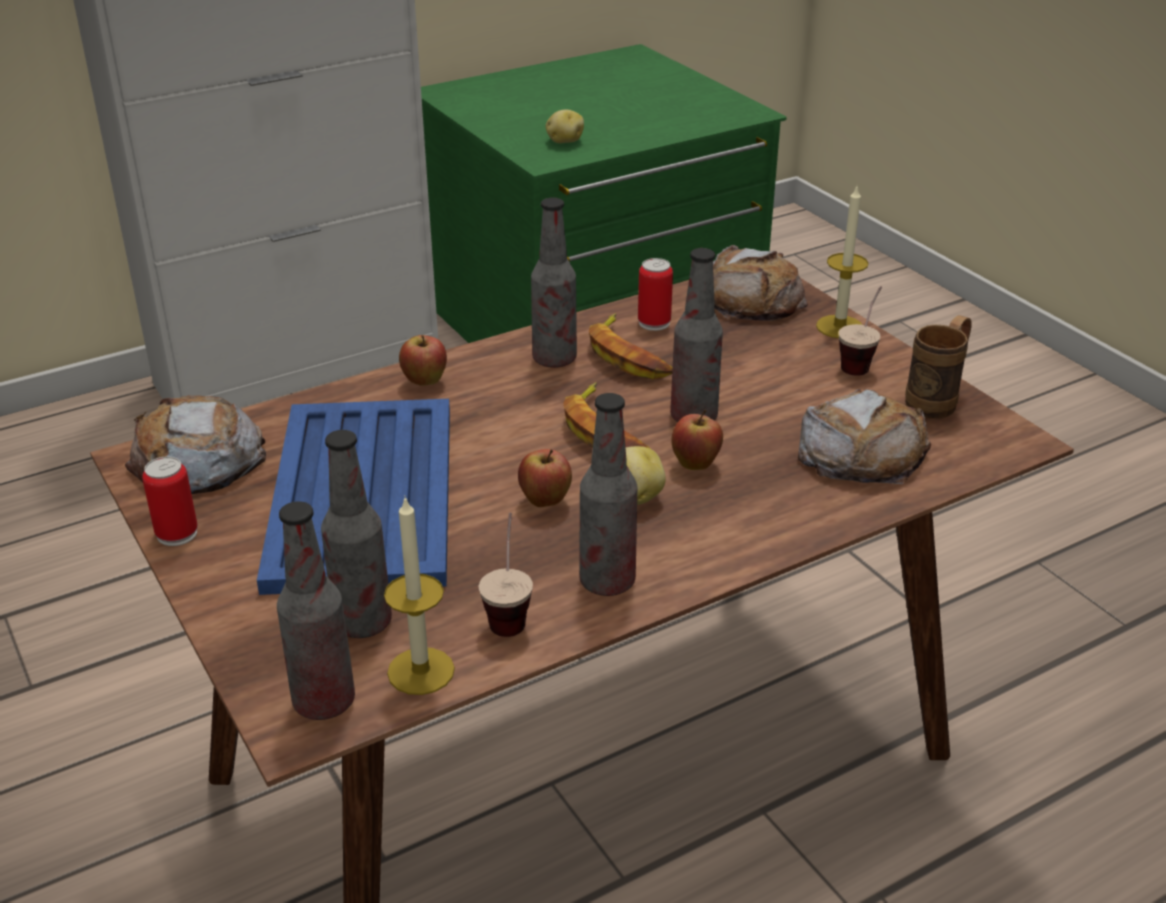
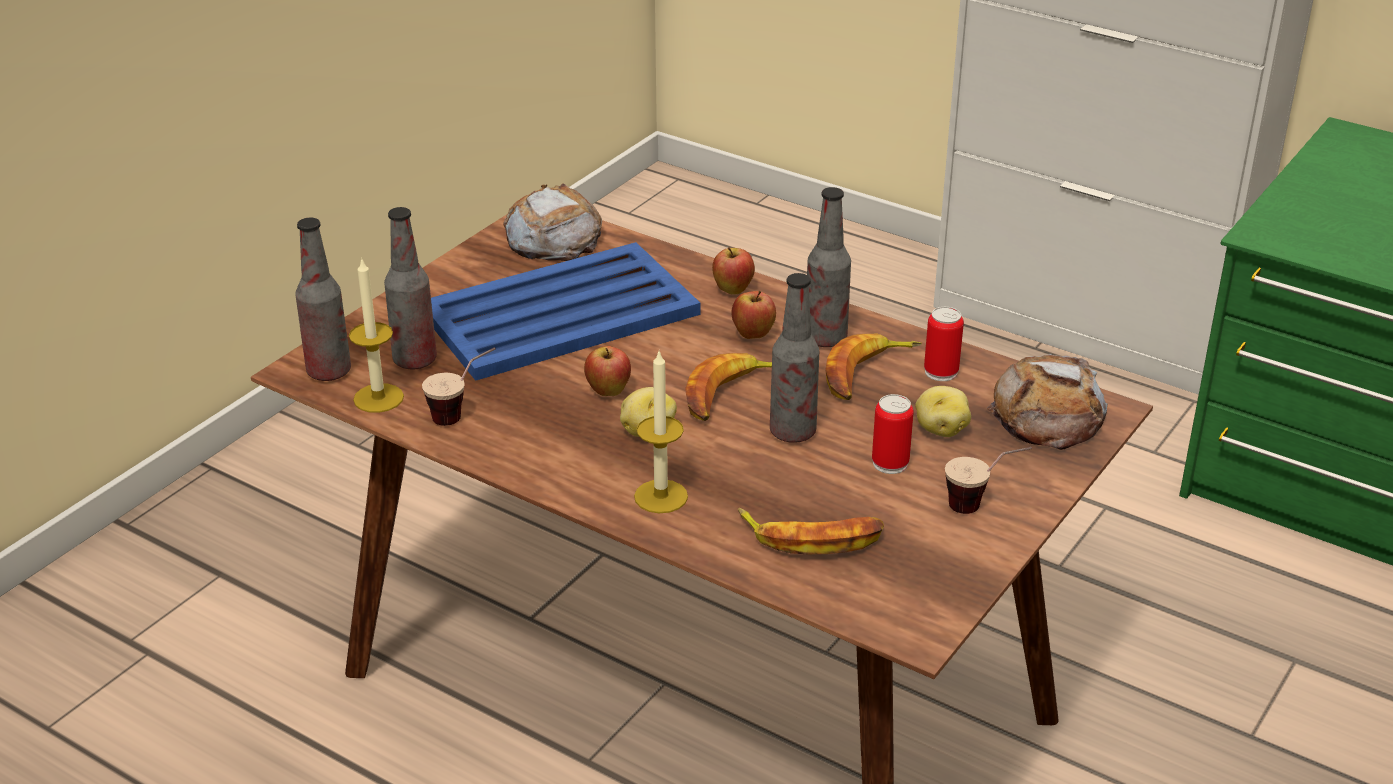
camera: 65 degrees right, 0 degrees up
(177, 534) = (464, 260): can -> can (890, 463)
(564, 141) = (1323, 233): potato -> potato (941, 429)
(607, 582) = (525, 447): bottle -> none
(695, 465) = (717, 451): apple -> apple (753, 335)
(839, 327) = (1043, 480): candle -> candle (661, 496)
(862, 452) = (812, 537): bread -> banana
(937, 399) = (951, 568): brown mug -> none

